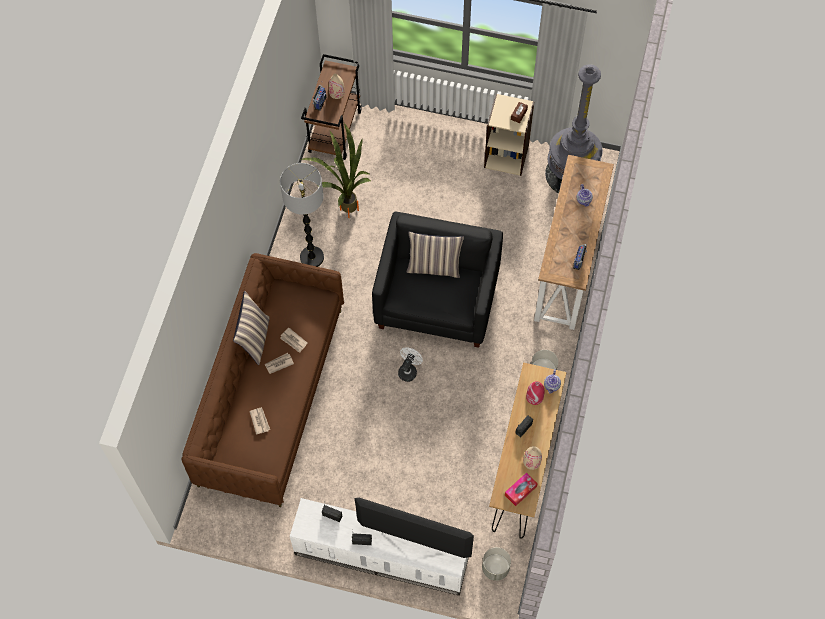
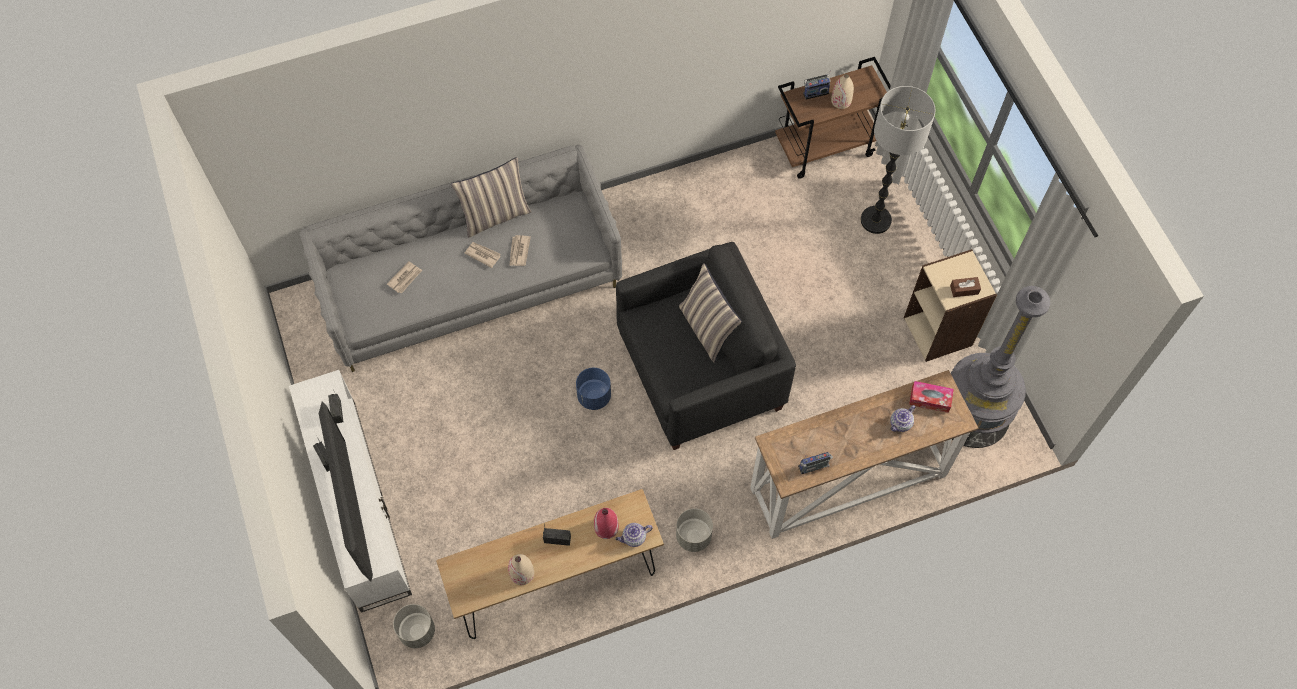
camera: 55 degrees right, 0 degrees up
(271, 395) = (471, 284): brown sofa -> grey sofa
(312, 257) = (658, 221): floor lamp -> floor lamp (876, 220)
(347, 205) = (745, 214): potted plant -> none
(409, 370) = (594, 396): white fan -> blue planter
(520, 491) = (476, 583): tissue box -> tissue box (930, 399)

